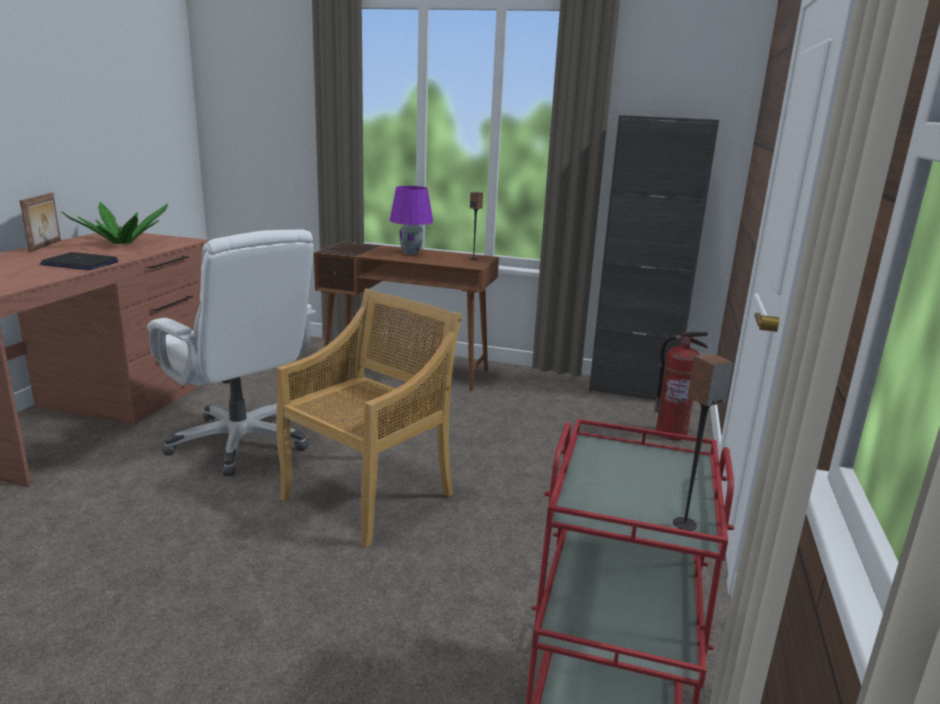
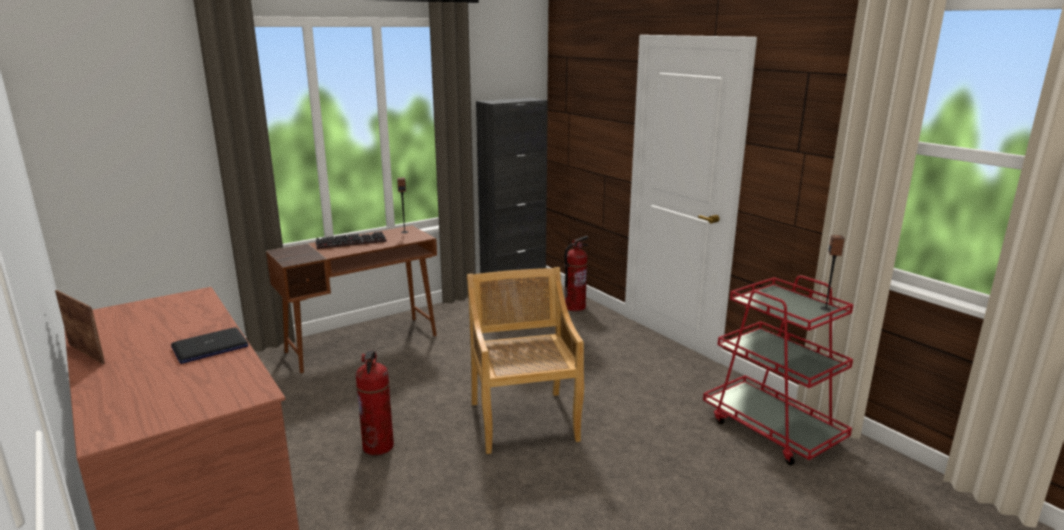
camera: 50 degrees left, 0 degrees up
(121, 243) = (152, 320): potted plant -> none
(241, 442) = (378, 446): white office chair -> fire extinguisher
(411, 253) = (352, 242): purple table lamp -> keyboard

